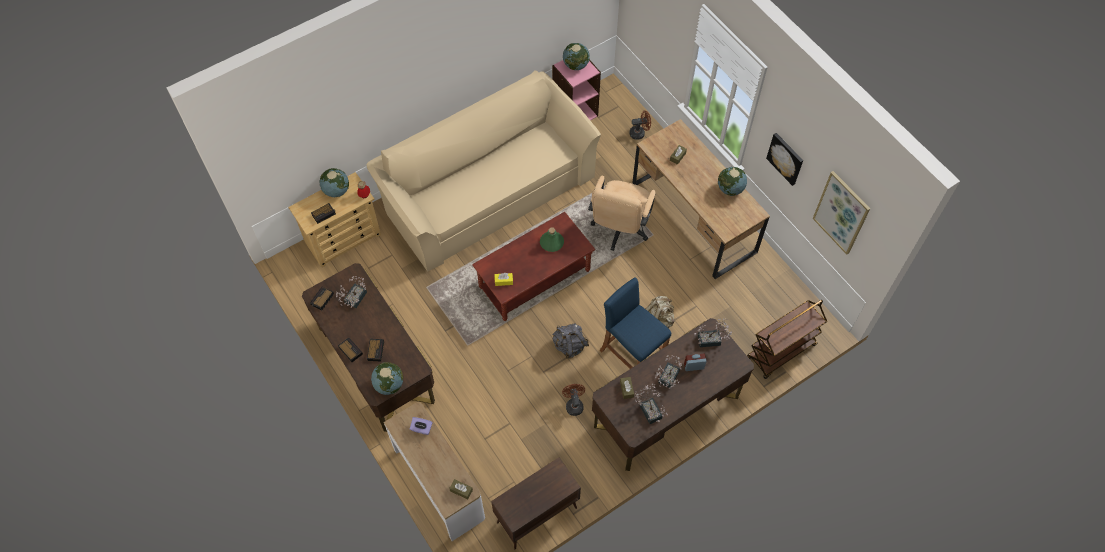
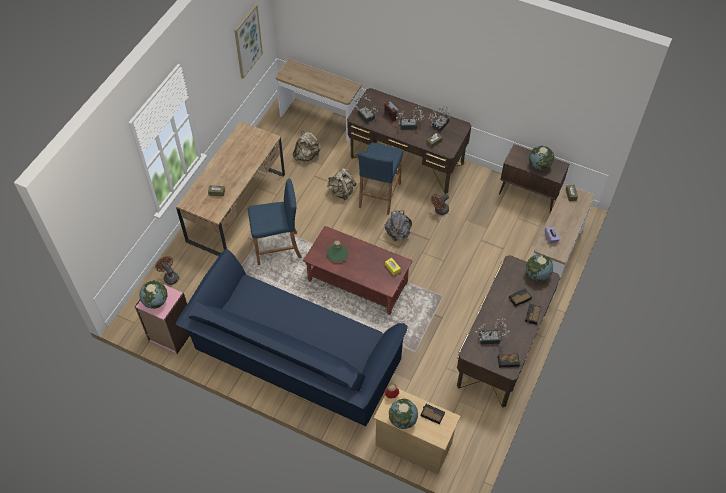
camera: 120 degrees left, 5 degrees down
(486, 189) = (294, 359): beige sofa -> blue sofa
(619, 230) = (277, 248): beige office chair -> blue stool
(730, 189) = (229, 150): globe -> globe (539, 165)
(731, 312) = (307, 155): none -> beige backpack
(781, 352) = (320, 119): brown cart -> console table
(786, 158) = (214, 85): picture -> none

